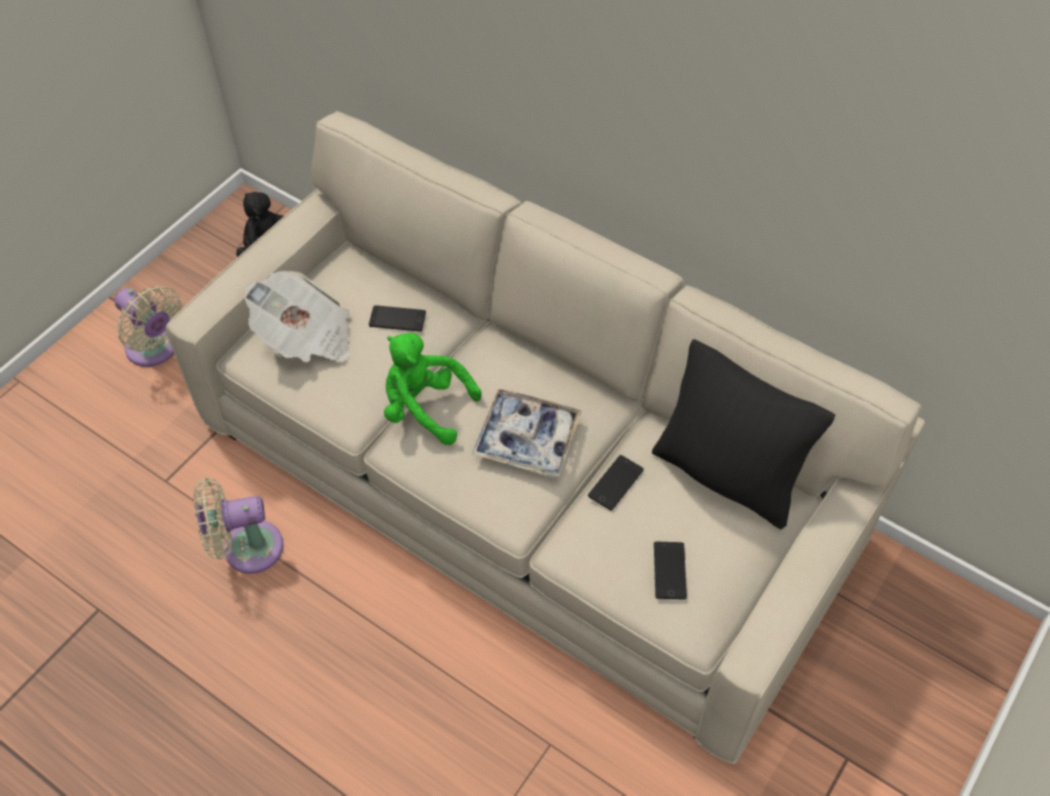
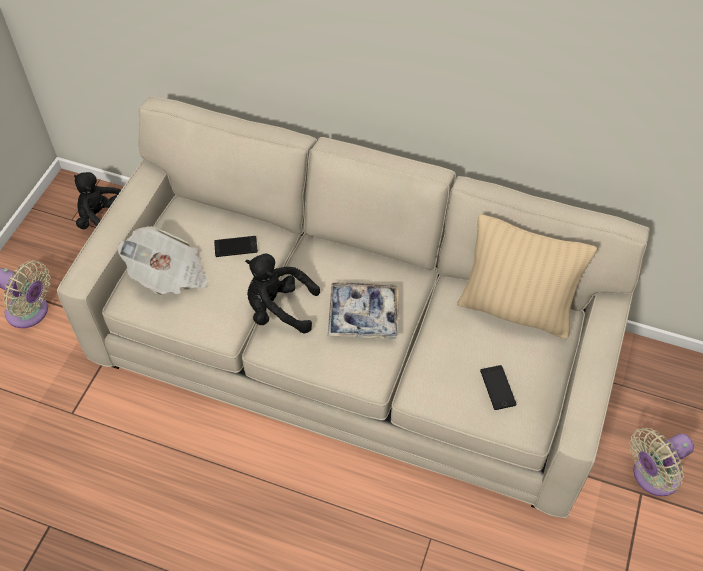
camera: 15 degrees left, 0 degrees up
(246, 548) = (154, 450): beige fan -> beige fan (652, 476)
(425, 408) = (279, 309): green plush toy -> black plush toy
(615, 483) = (438, 333): phone -> none
(727, 475) = (515, 309): black pillow -> beige pillow

